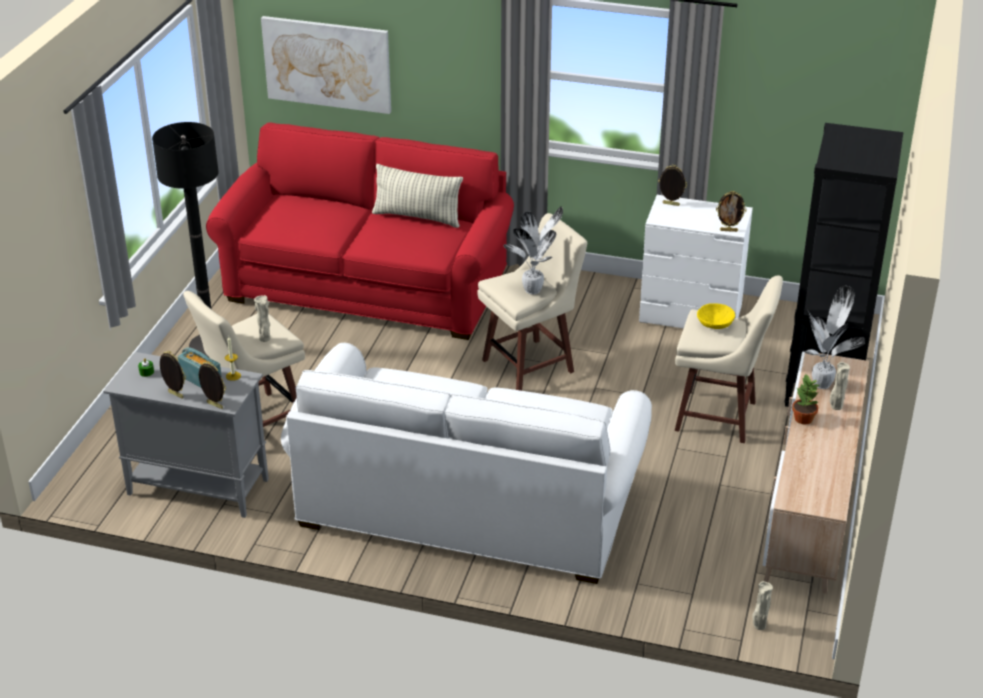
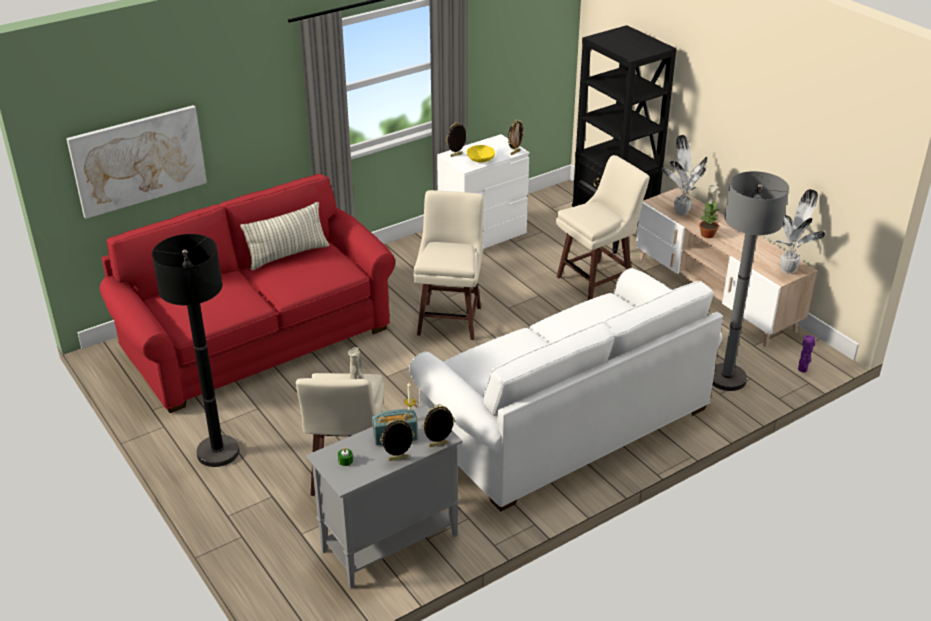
camera: 50 degrees left, 0 degrees up
(534, 290) = (461, 251): potted plant -> potted plant (789, 269)
(669, 577) = (726, 378): none -> grey floor lamp
(715, 324) = (588, 210): yellow bowl -> yellow bowl (480, 159)
(759, 626) = (802, 370): beige vase -> purple vase

